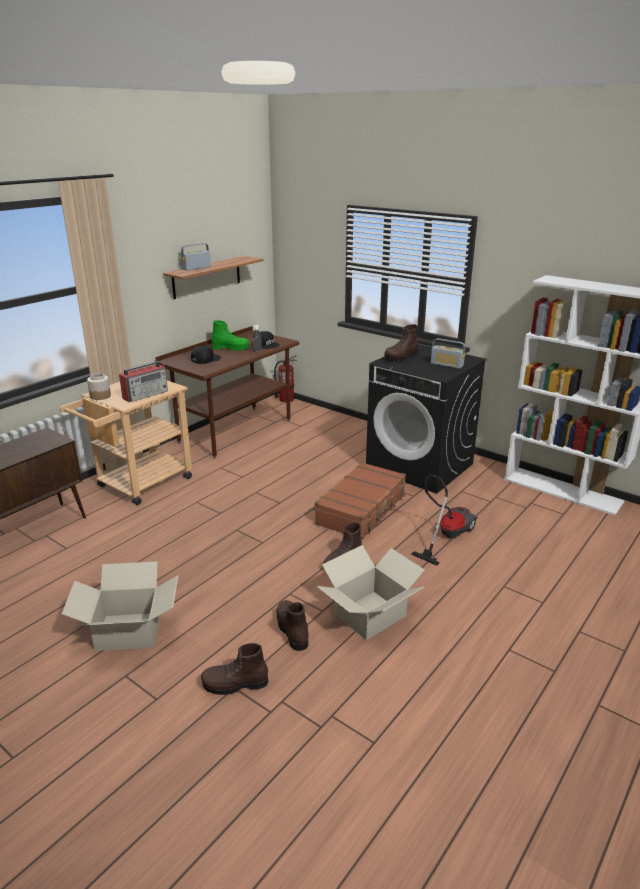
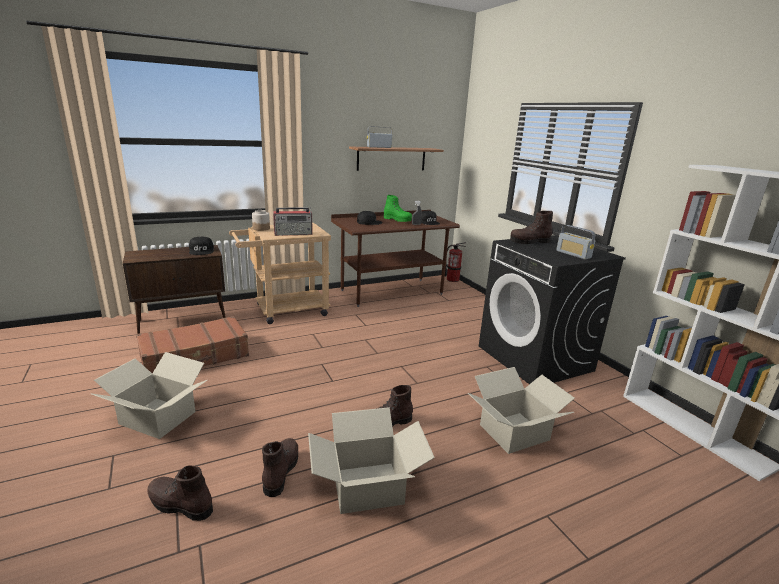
camera: 25 degrees right, 5 degrees down
(42, 440) = (202, 250): none -> black cap
(362, 509) = (446, 380): brown suitcase -> brown suitcase (195, 356)
(446, 535) = (515, 432): vacuum cleaner -> cardboard box

